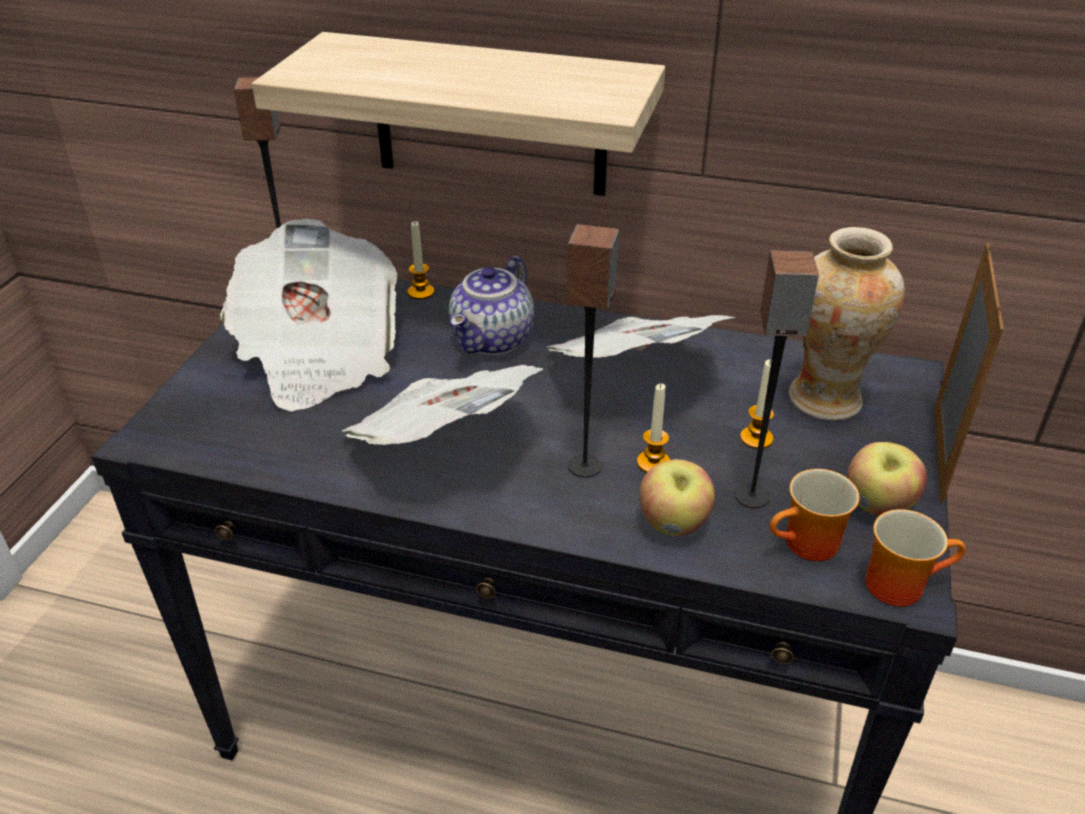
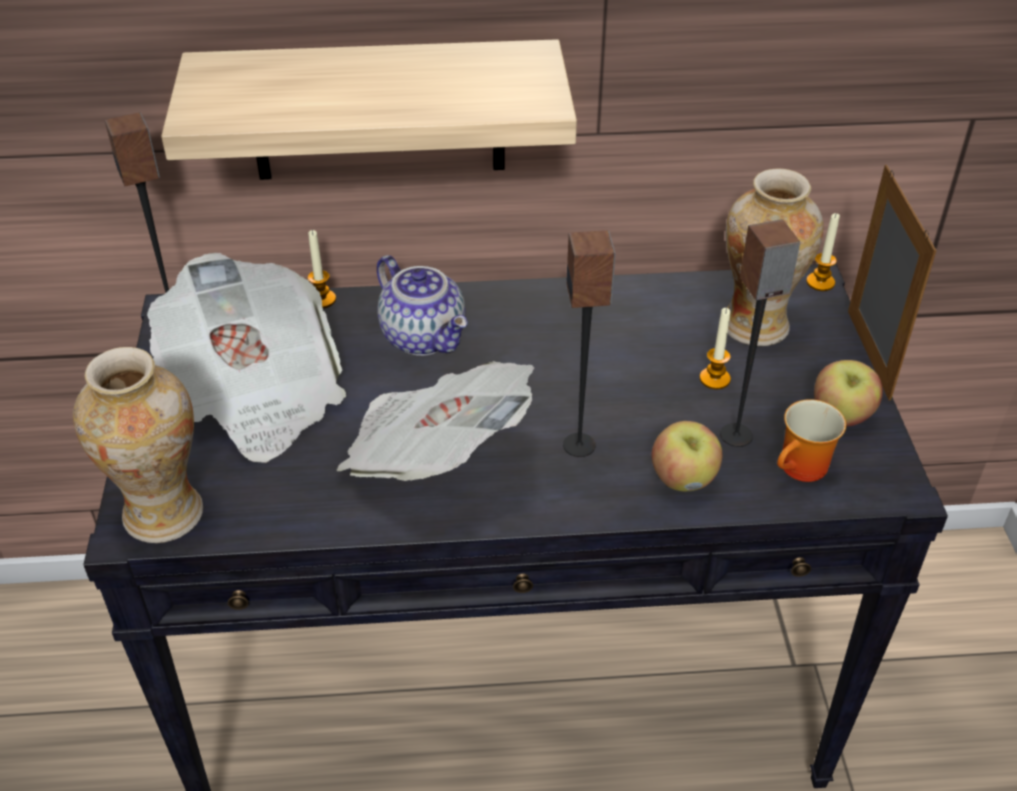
camera: 20 degrees left, 5 degrees up
(180, 432) = (164, 514): none -> vase
(494, 341) = (425, 337): teapot -> teapot turned 45 degrees counterclockwise
(633, 373) = (575, 340): newspaper -> none
(653, 463) = (638, 426): candle -> candle (820, 282)
(899, 582) = (886, 481): mug -> none

